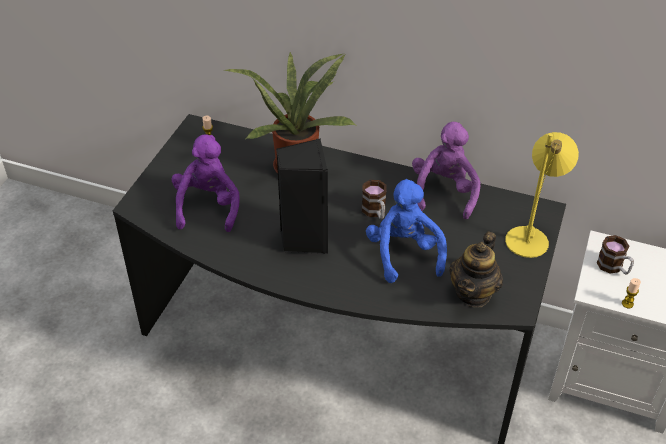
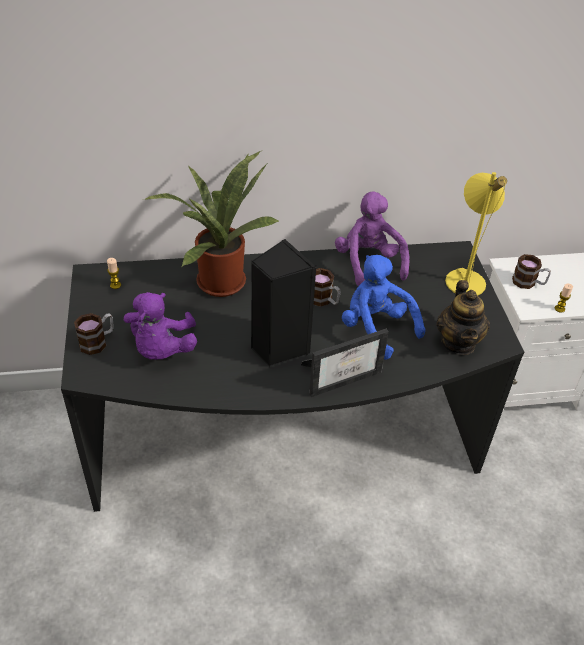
camera: 30 degrees left, 0 degrees up
(164, 183) = (98, 341): none -> mug
(208, 206) = (161, 349): purple plush toy -> purple plush toy turned 150 degrees counterclockwise
(341, 284) = (343, 377): none -> picture frame

